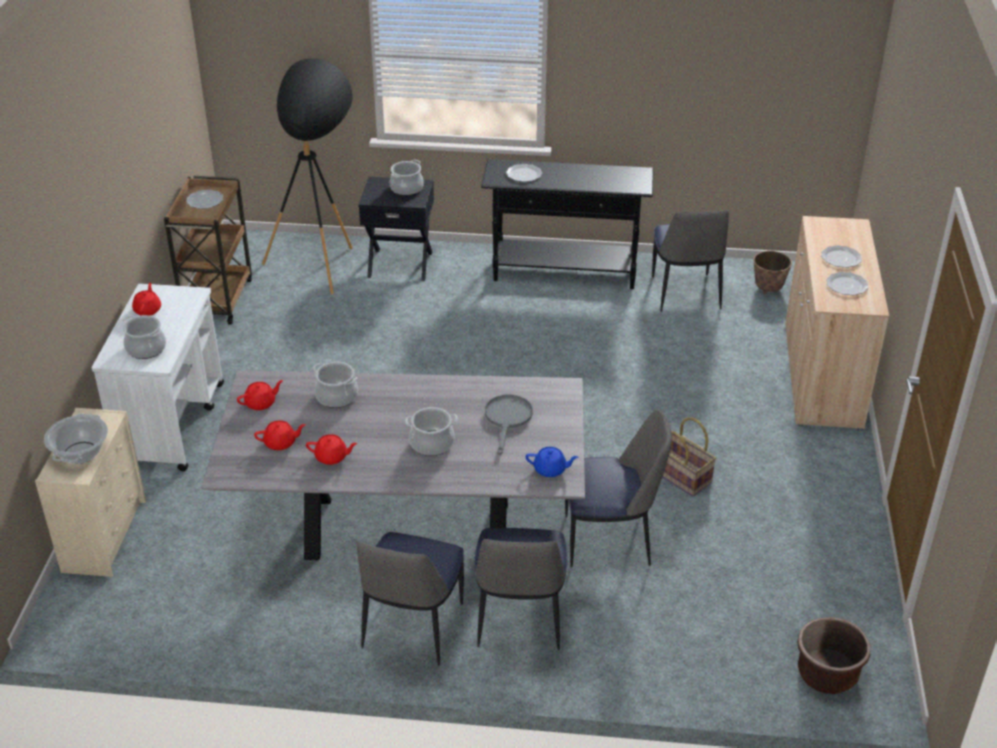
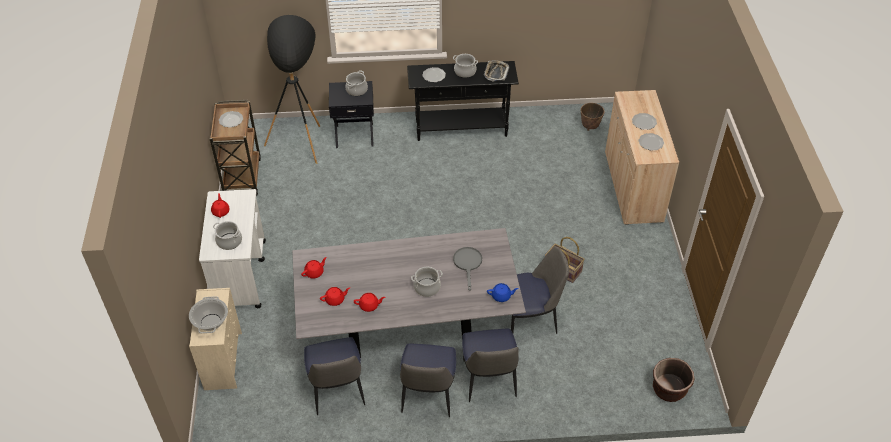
camera: 10 degrees left, 10 degrees up
(336, 397) = (360, 261): cooking pot -> cooking pot (465, 72)
(620, 179) = (496, 72): none -> tray
(685, 294) = (540, 136): chair -> chair (337, 391)

